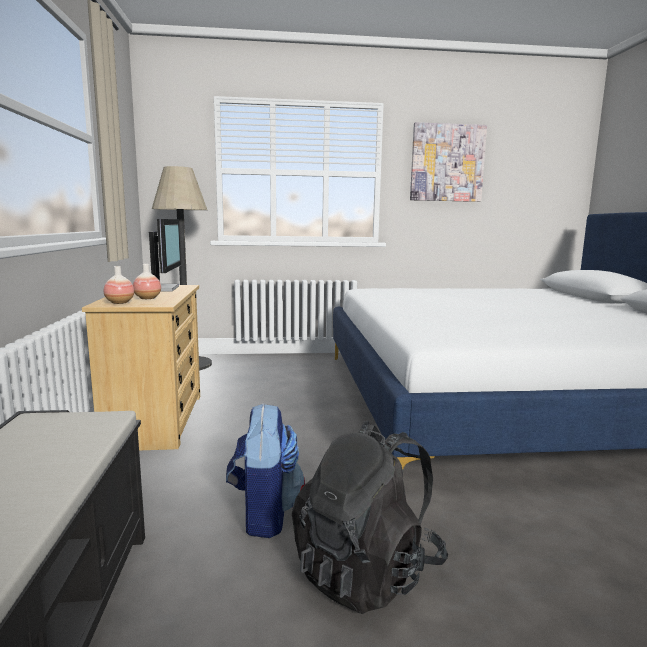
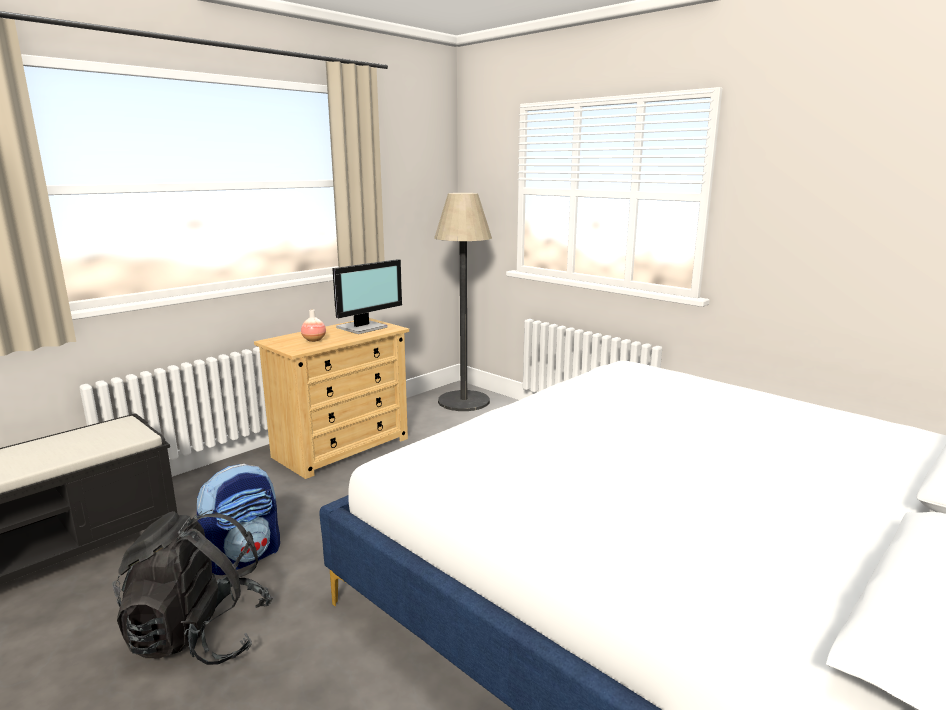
camera: 50 degrees right, 5 degrees up
(119, 302) = (284, 341): vase -> none
(447, 163) = (826, 178): picture -> none

